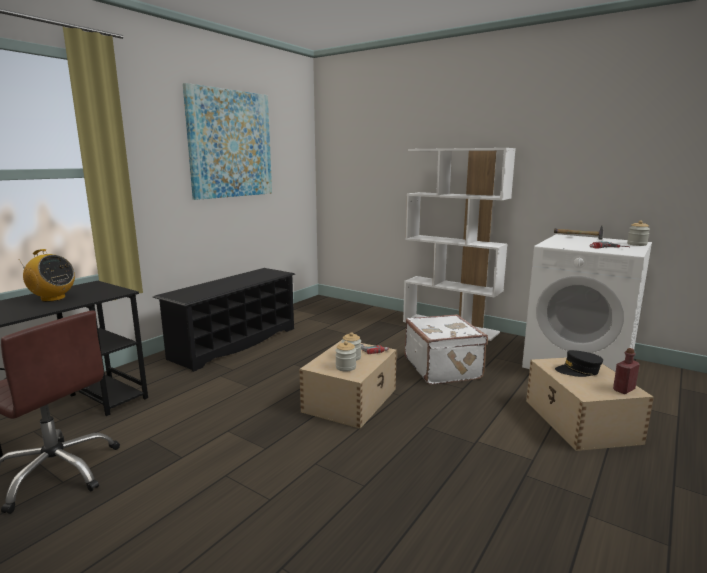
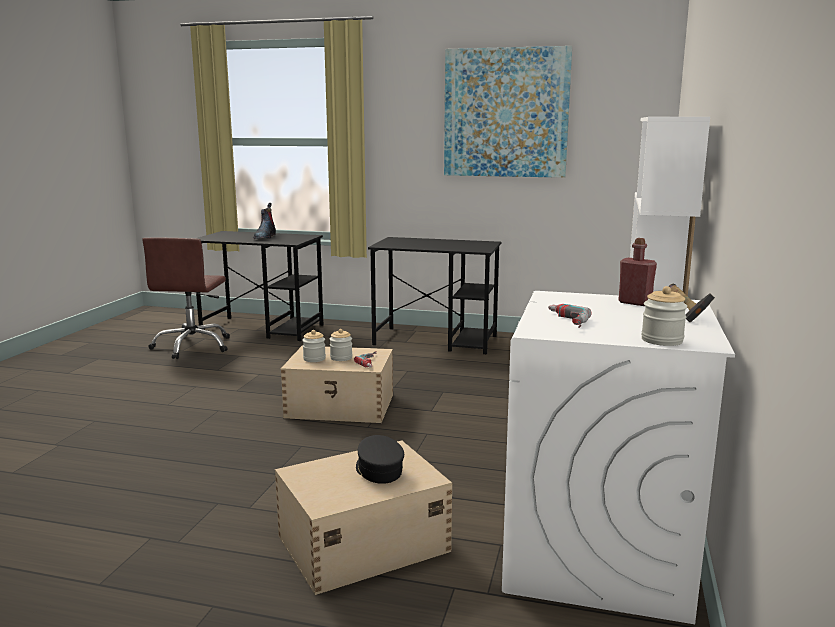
camera: 70 degrees right, 0 degrees up
(52, 298) = (265, 237): radio -> boot
(234, 343) = (436, 340): black shoe rack -> black desk
(443, 368) = (466, 443): white suitcase -> none
(623, 390) = (324, 498): red bottle -> red bottle (635, 303)

